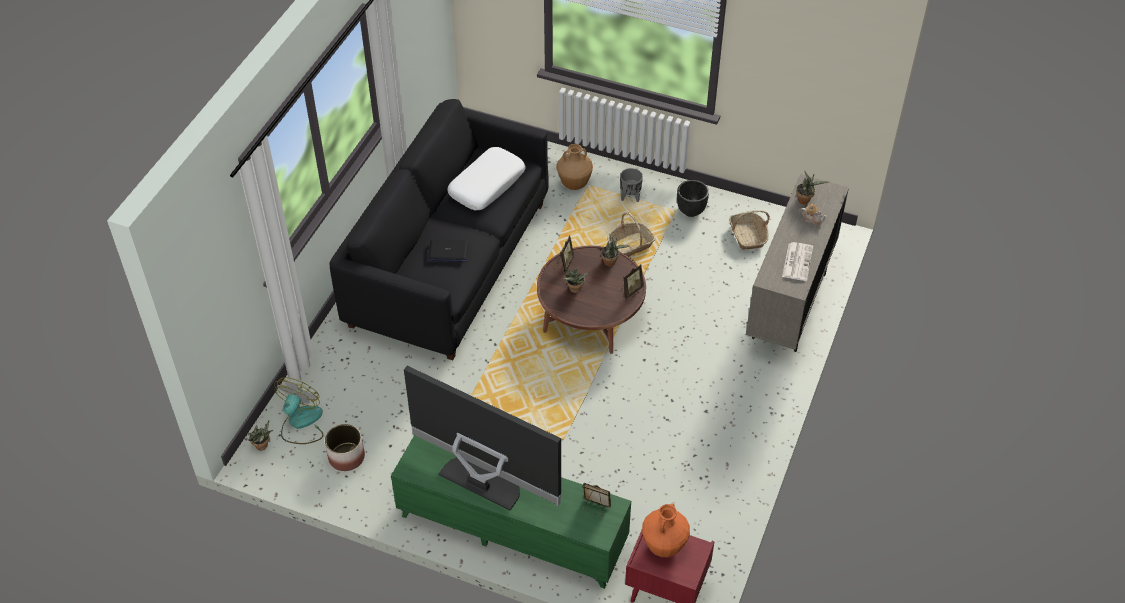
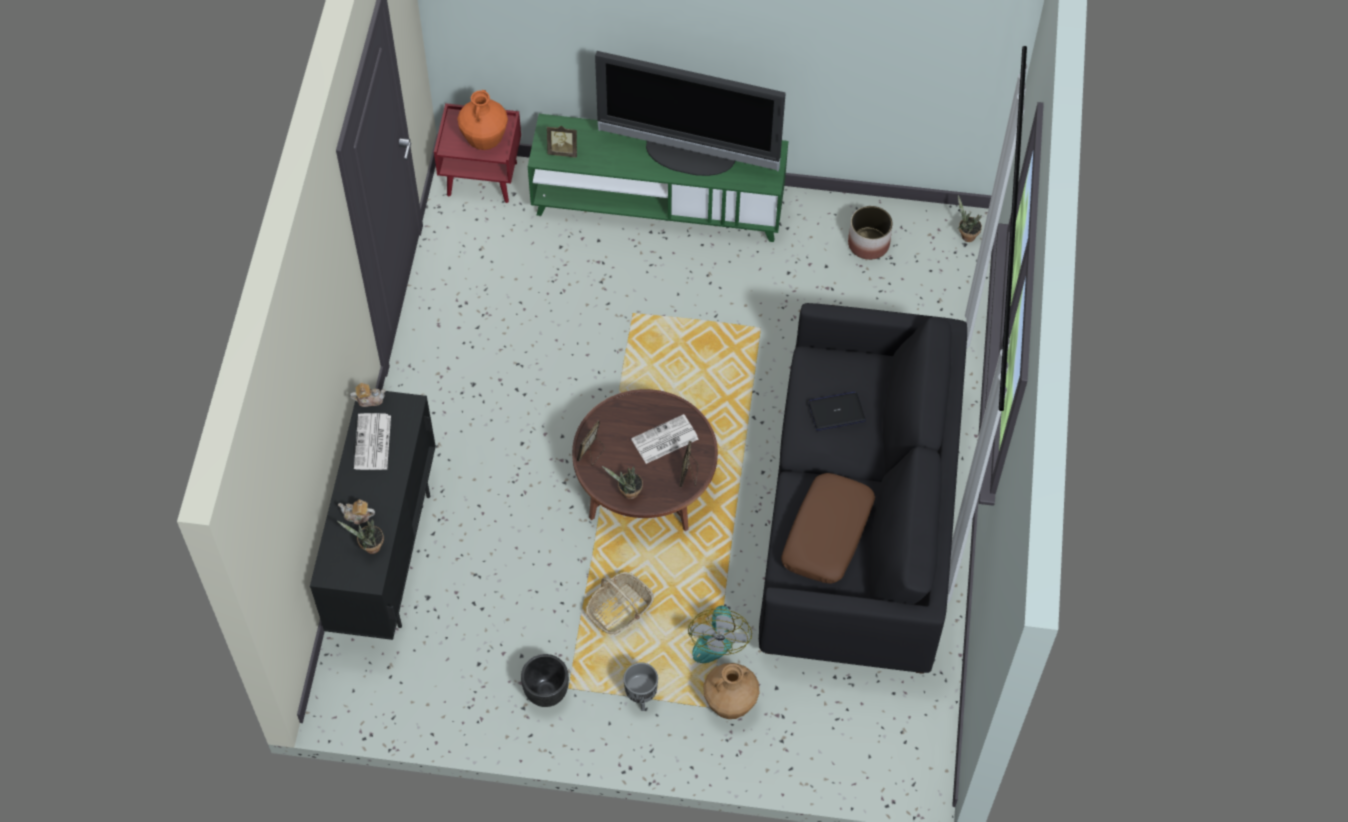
camera: 165 degrees right, 10 degrees up
(301, 423) = (938, 270): fan -> fan (713, 636)
(486, 185) = (828, 535): white pillow -> brown pillow
(574, 290) = (664, 440): potted plant -> newspaper
(748, 236) = (456, 664): basket -> none
(789, 306) = (386, 556): beige cabinet -> black cabinet
(797, 290) = (369, 399): none -> teapot

